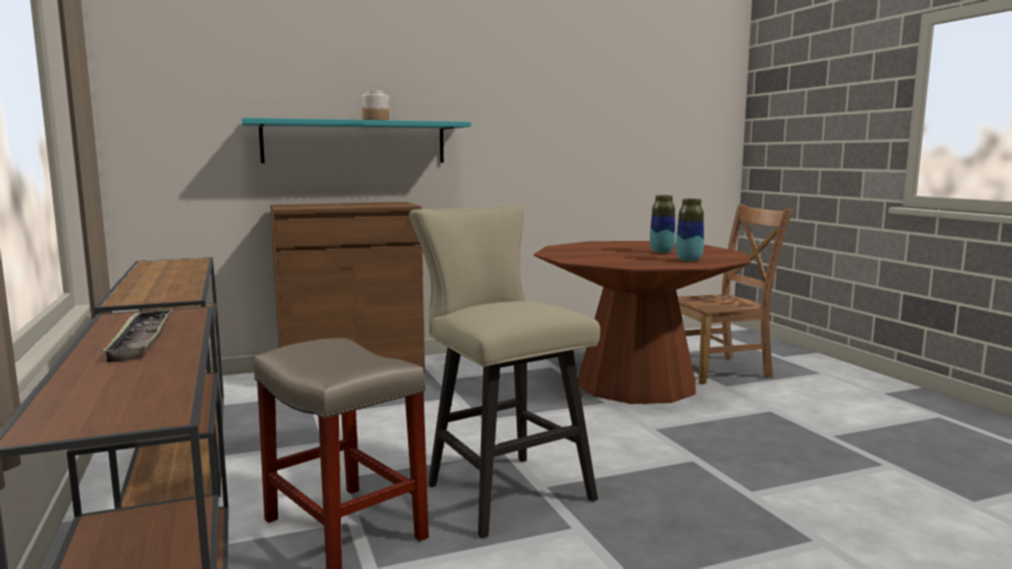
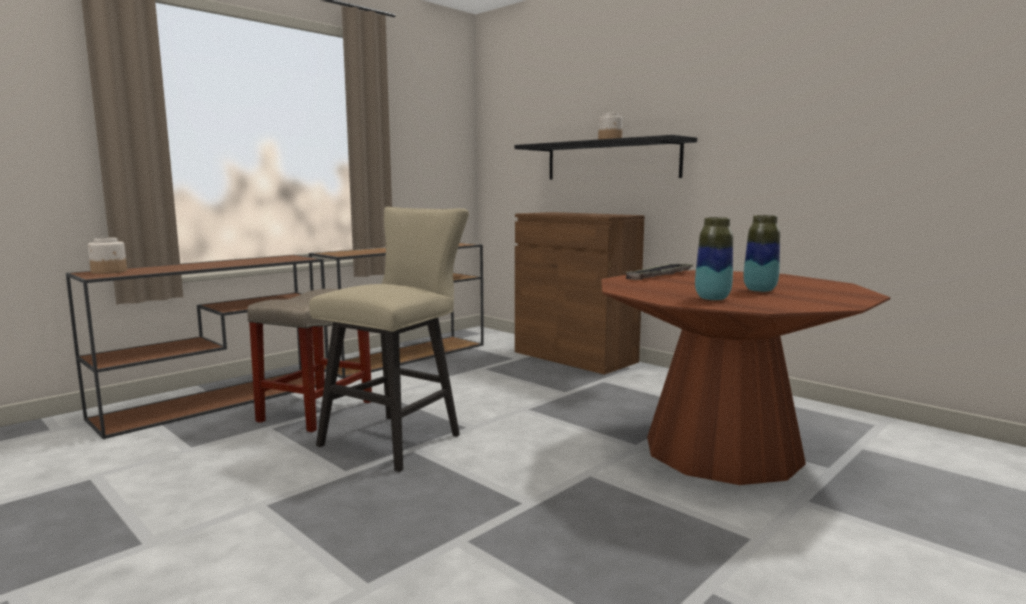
camera: 65 degrees right, 0 degrees up
(77, 413) = (109, 271): none -> jar
(141, 341) = (234, 262): tray -> tray (659, 275)
(355, 142) = (611, 160): turquoise shelf -> black shelf
(721, 370) = (876, 492): brown chair -> none

